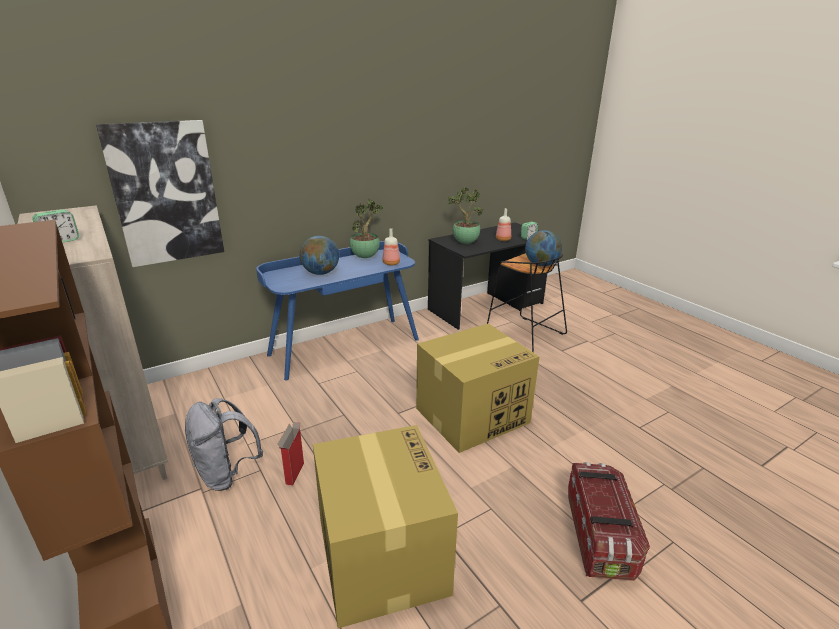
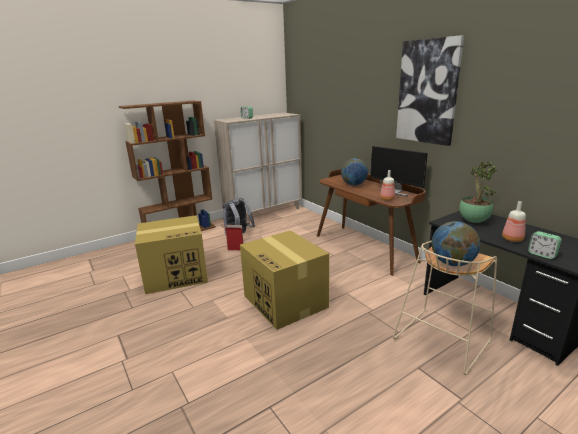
camera: 90 degrees right, 5 degrees down
(166, 193) = (322, 115): picture -> picture (427, 92)
(344, 346) = (365, 247): blue desk -> brown desk
(365, 257) = (395, 192): potted plant -> monitor
(523, 335) = (441, 339): black stool -> beige stool
(599, 535) = (155, 350): storage box -> none

